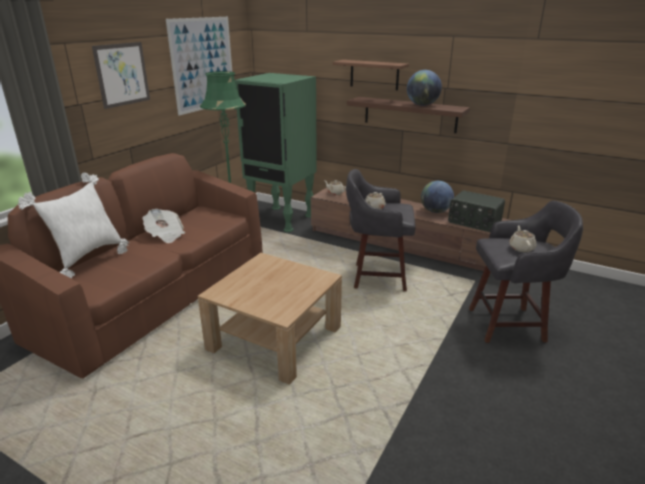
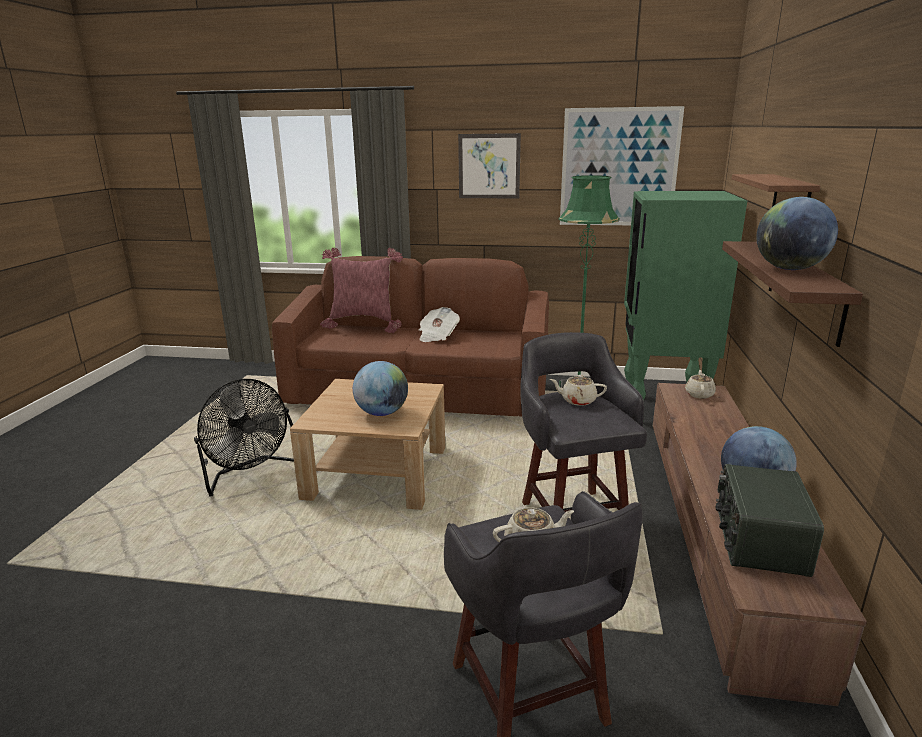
camera: 70 degrees right, 5 degrees down
(87, 264) = (364, 328): white pillow -> red pillow
(214, 419) = (244, 473): none -> black fan
(292, 282) = (382, 413): none -> globe

